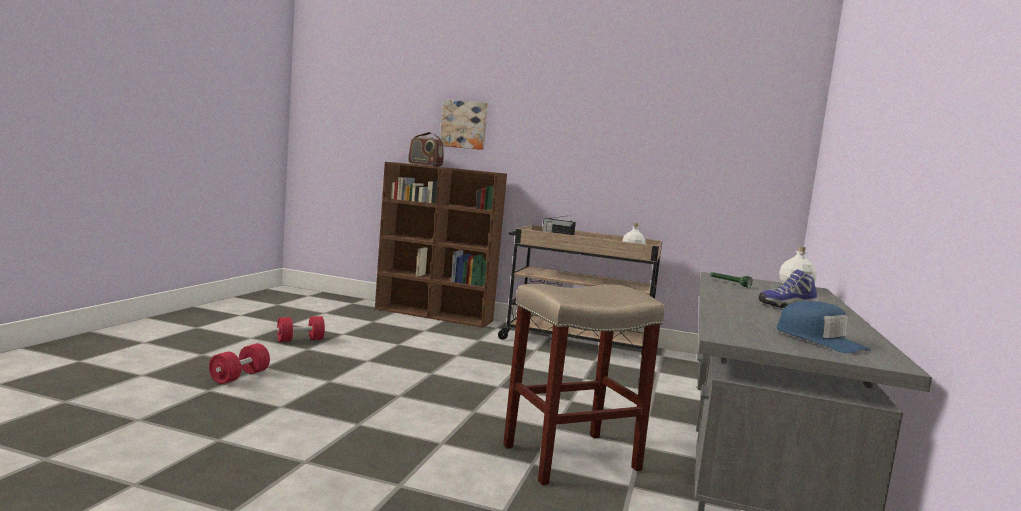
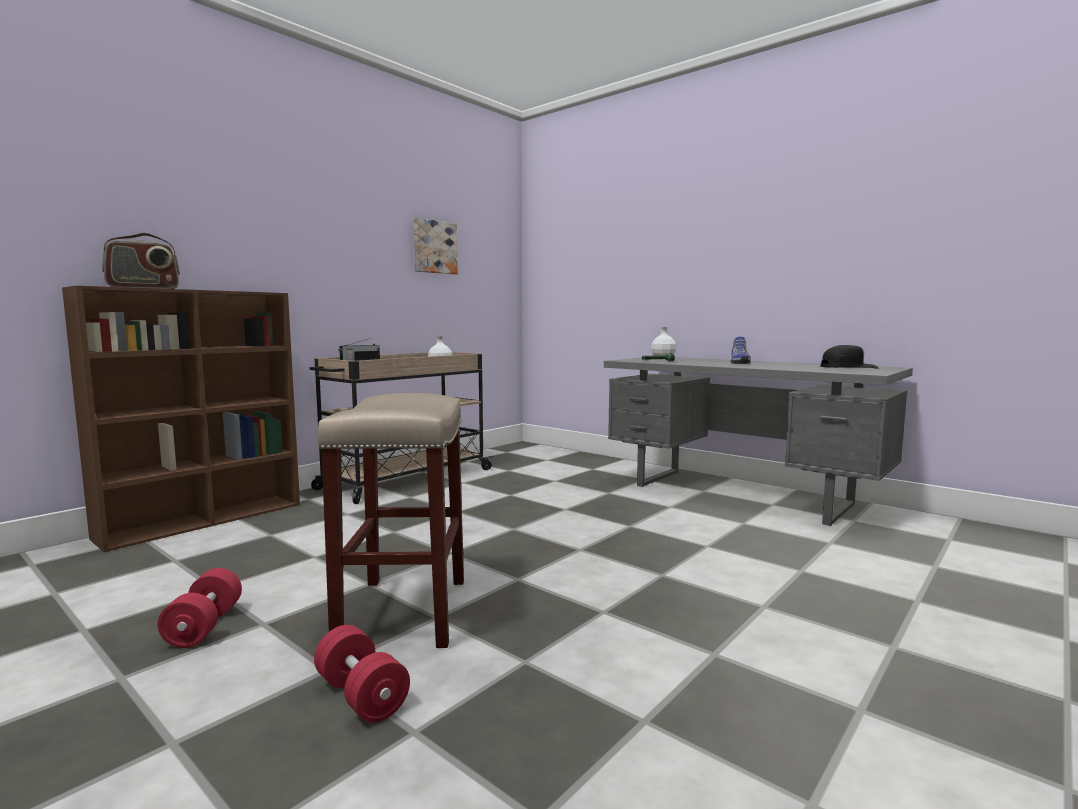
camera: 65 degrees left, 0 degrees up
(464, 125) = (182, 223): picture -> picture (434, 247)
(570, 458) = (695, 531): beige stool -> beige stool (405, 612)
(820, 340) = (848, 367): blue cap -> black cap

